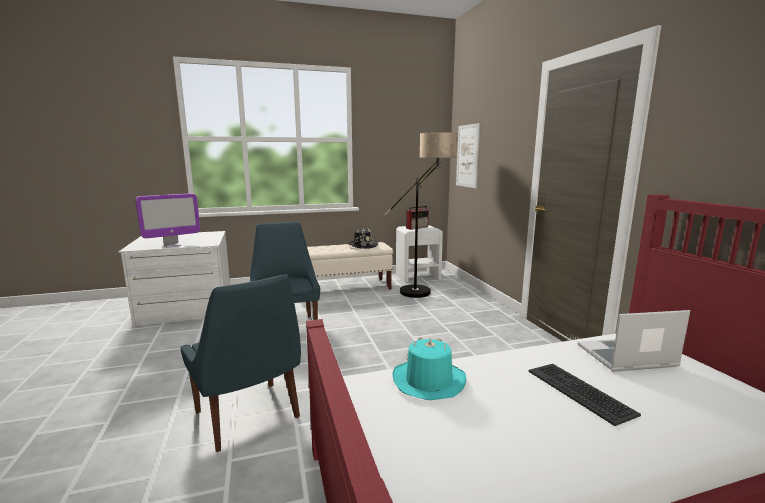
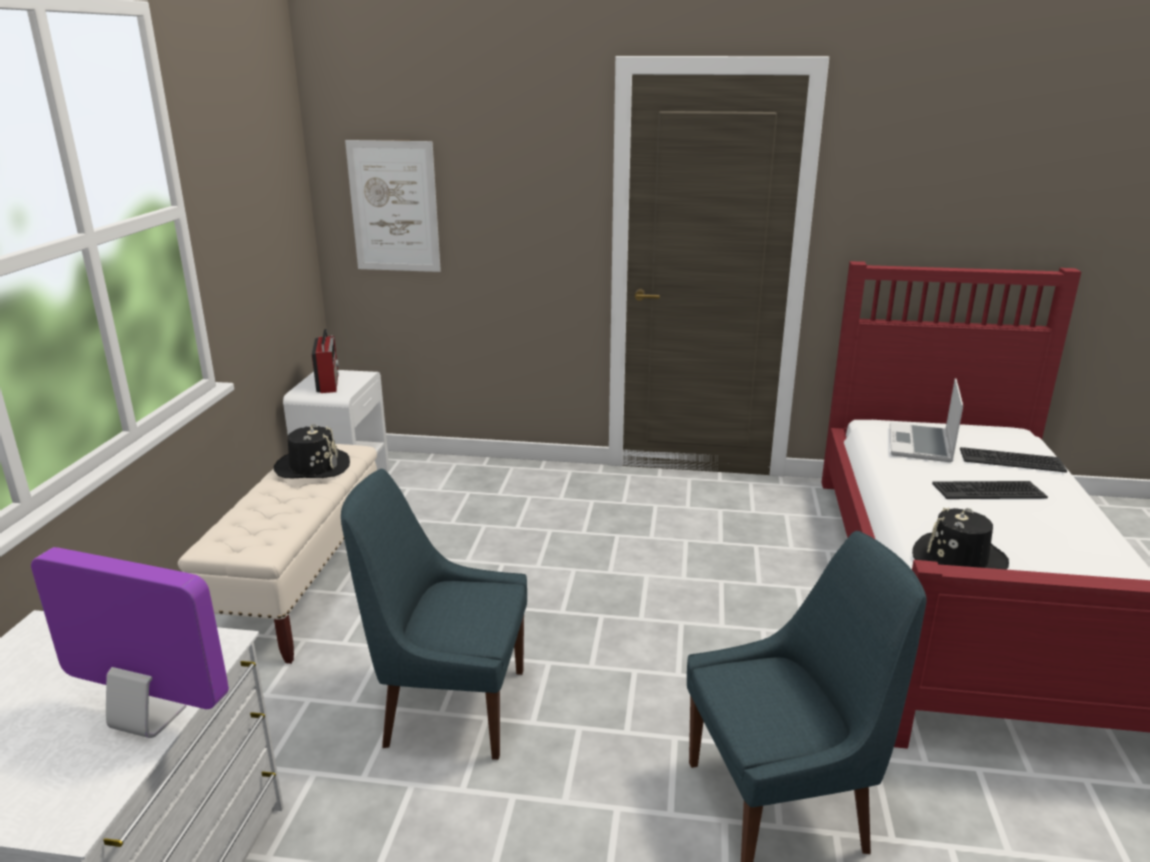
camera: 65 degrees left, 10 degrees up
(172, 245) = (148, 719): monitor -> monitor turned 60 degrees counterclockwise
(425, 290) = (426, 500): floor lamp -> none
(428, 381) = (958, 559): turquoise hat -> black hat
(682, 404) = (1011, 460): none -> keyboard

